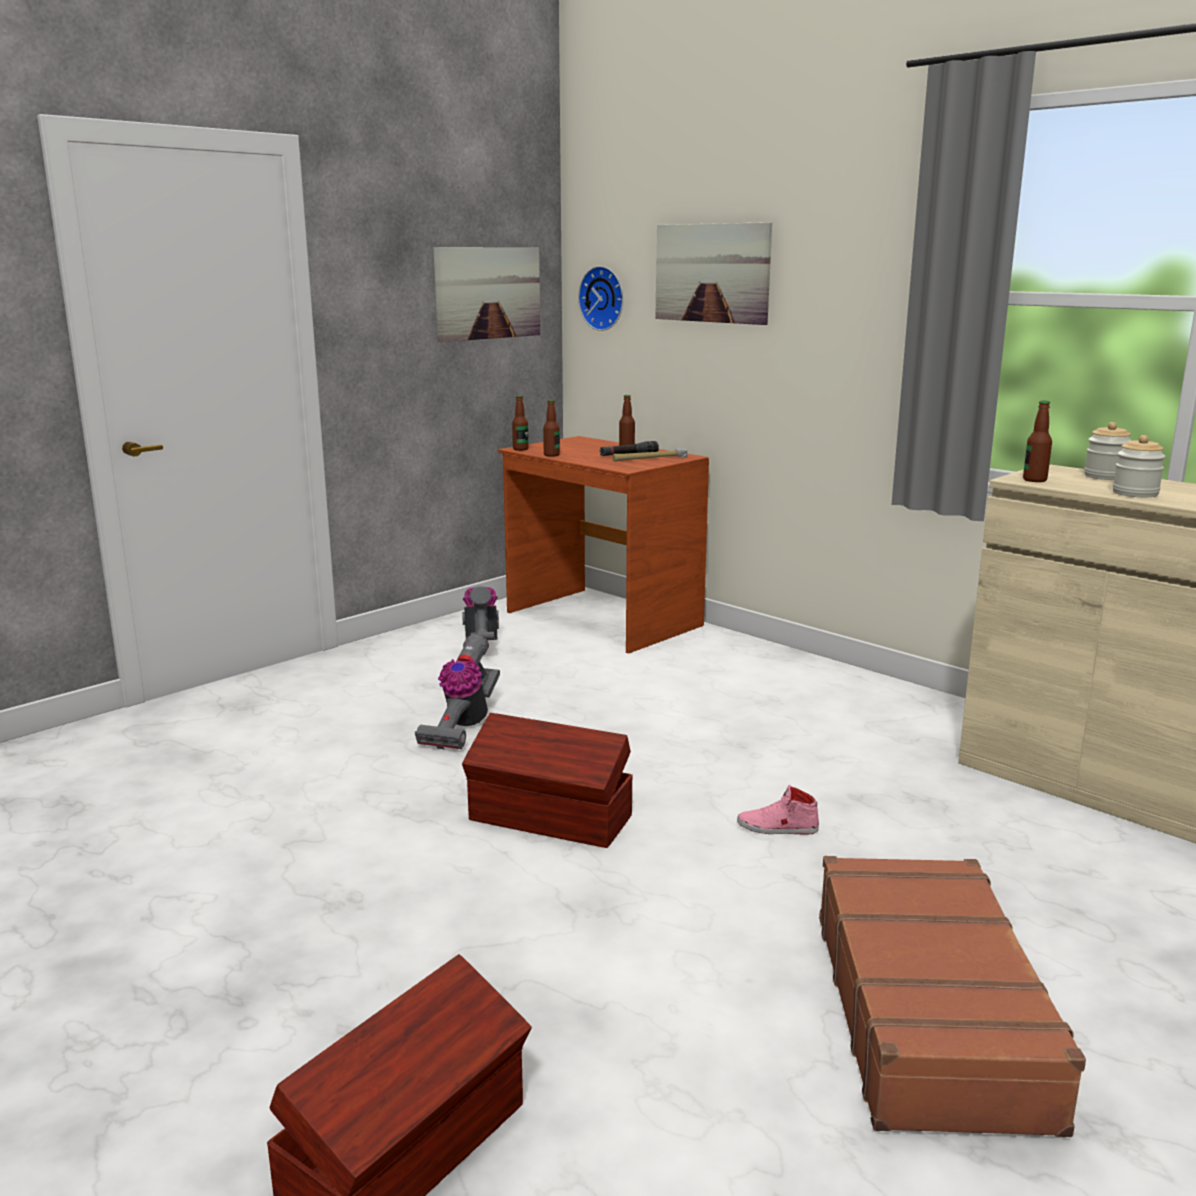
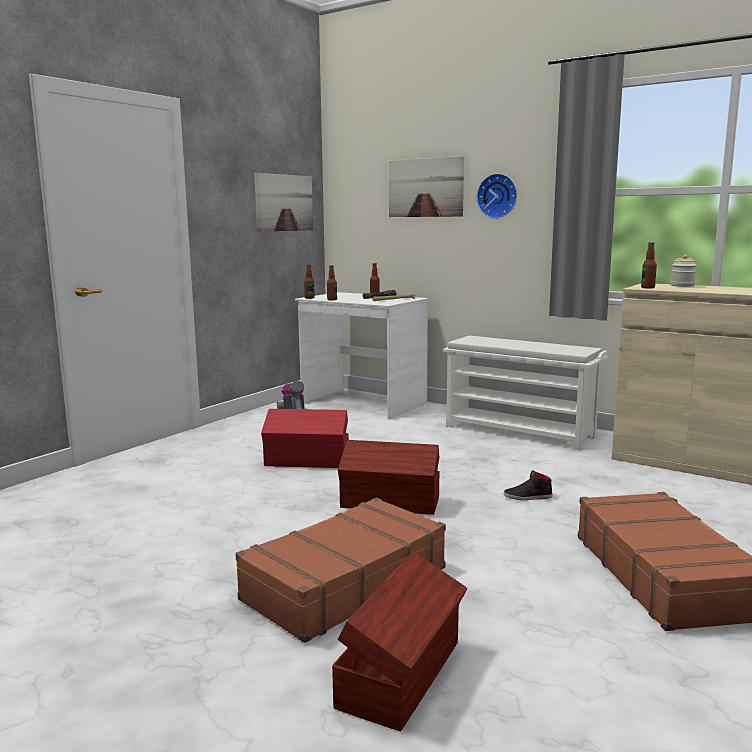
camera: 10 degrees left, 5 degrees down
(404, 967) = (344, 583): none -> brown suitcase
(463, 726) = (307, 461): vacuum cleaner -> red storage box
(601, 619) = (362, 403): brown desk -> white desk
(604, 298) = (353, 206): wall clock -> wall clock (498, 196)
(777, 828) = (528, 497): pink shoe -> black shoe
(830, 694) = (520, 431): none -> white shoe rack
(1135, 493) = (707, 290): jar -> none

